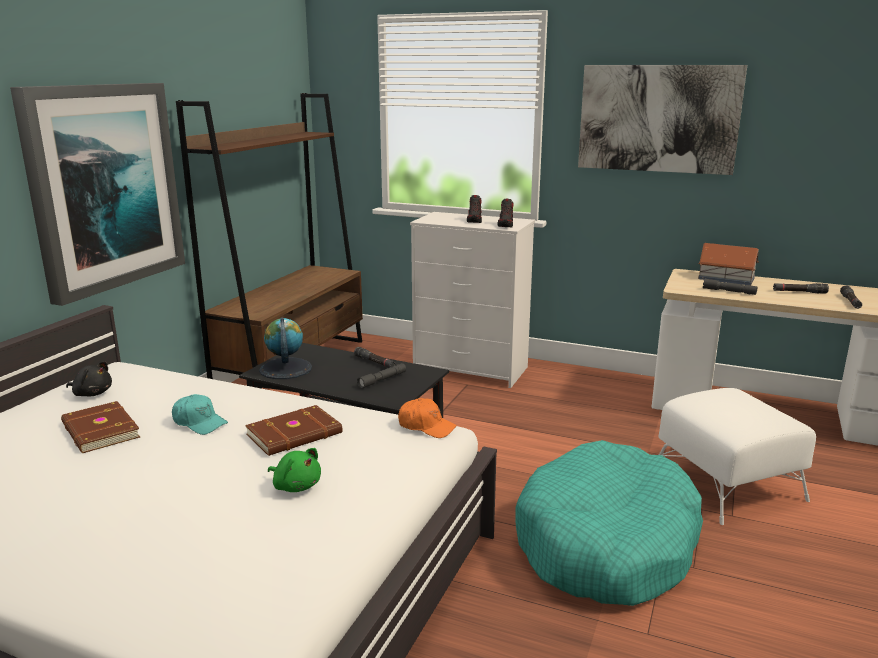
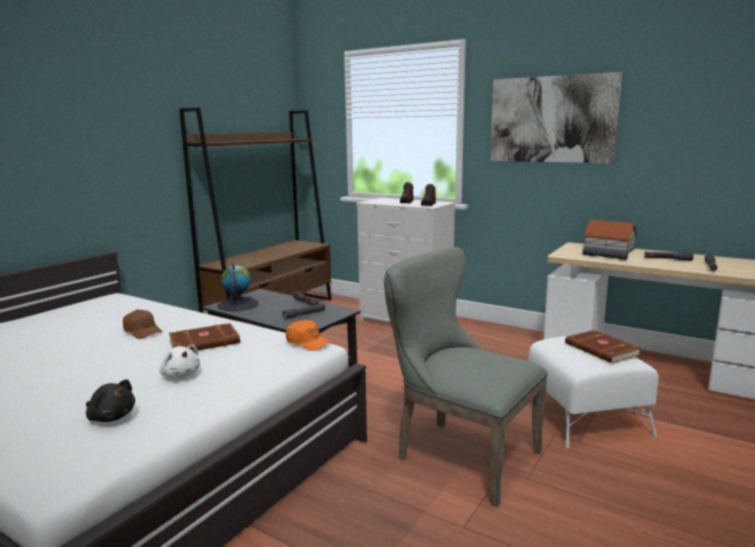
camera: 10 degrees right, 5 degrees down
(92, 393) = (83, 310): black plush toy -> black plush toy (111, 417)
(99, 431) = (70, 333): brown book -> brown book (601, 350)
(104, 187) = (117, 166): picture -> none
(199, 423) = (142, 331): turquoise cap -> brown cap
(296, 486) = (180, 375): green plush toy -> white plush toy
(606, 544) = (458, 454): turquoise dog bed -> grey chair

